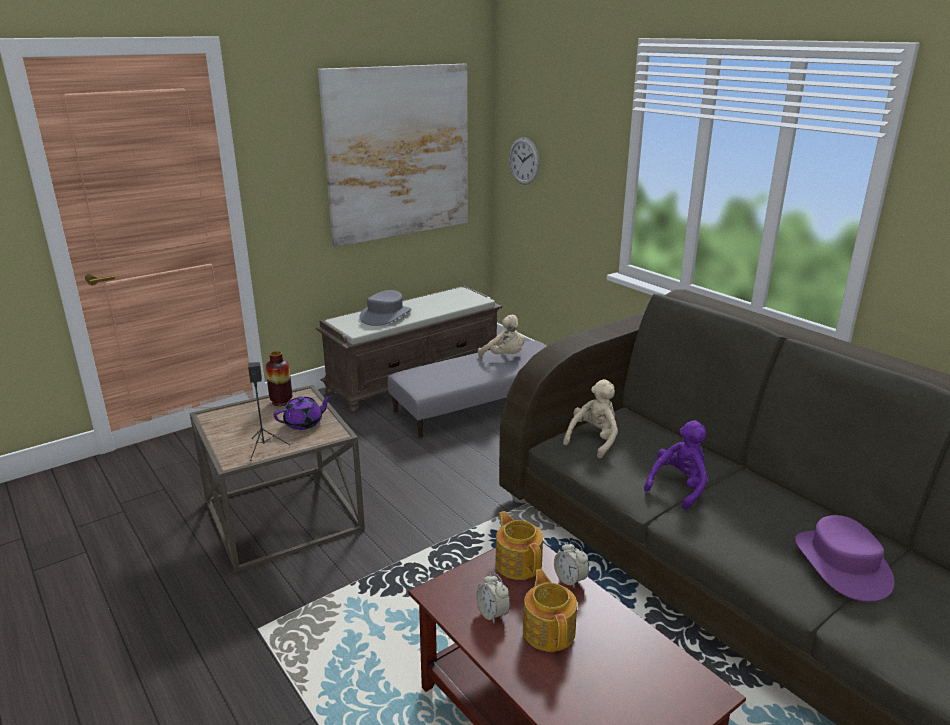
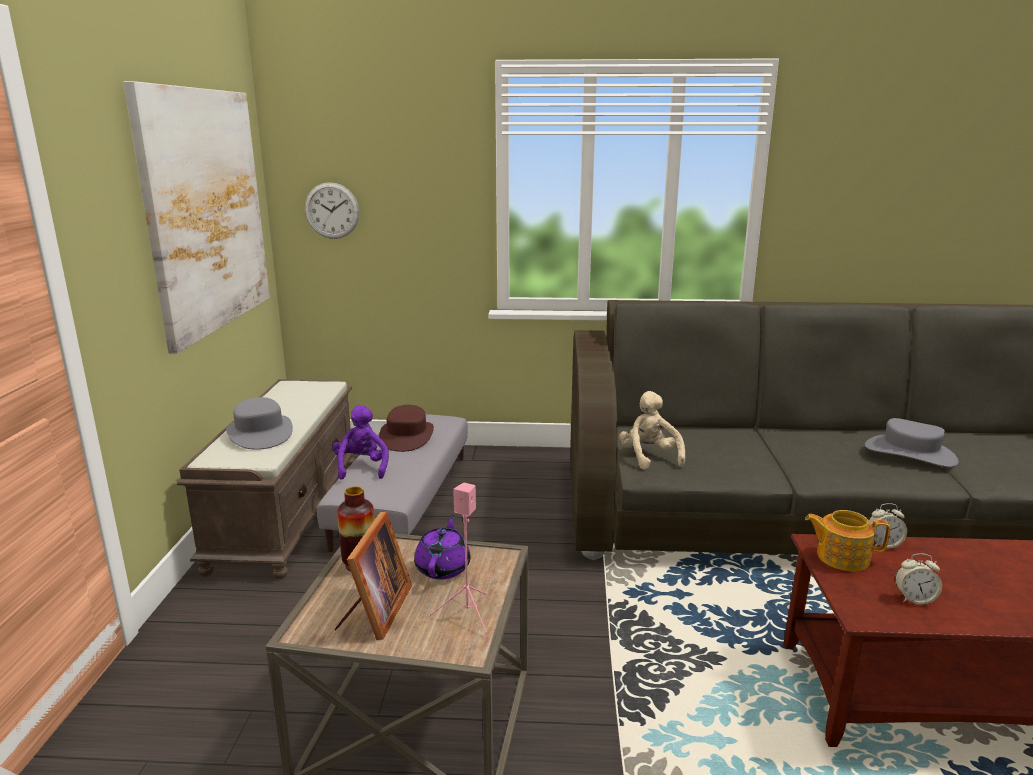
camera: 50 degrees left, 5 degrees down
(242, 424) = (375, 612): none -> picture frame
(264, 448) = (468, 615): black speaker -> pink speaker
(504, 356) = (407, 436): beige plush toy -> brown hat
(549, 630) = (954, 582): teapot -> none
(679, 487) = (762, 457): purple plush toy -> purple plush toy (362, 467)
(842, 564) = (910, 453): purple hat -> grey hat

